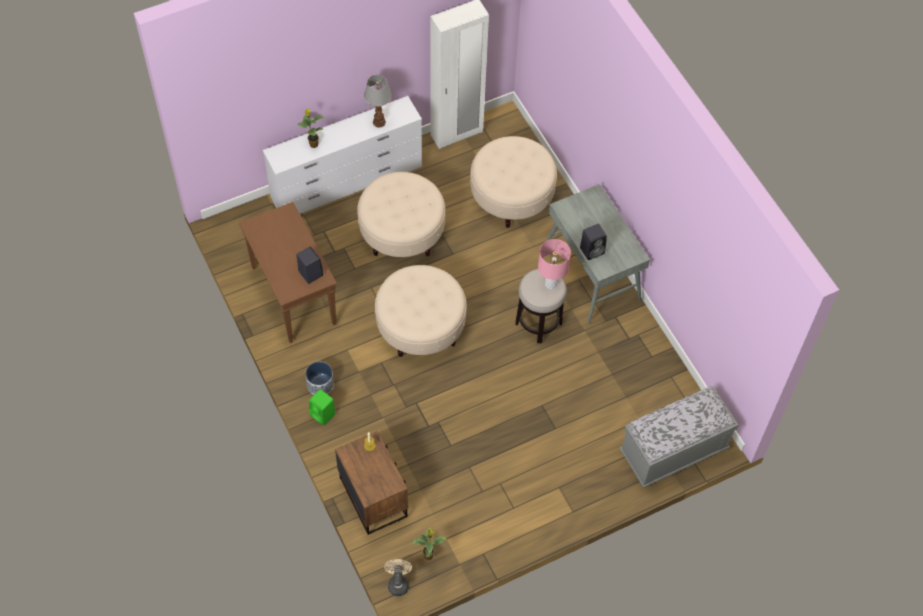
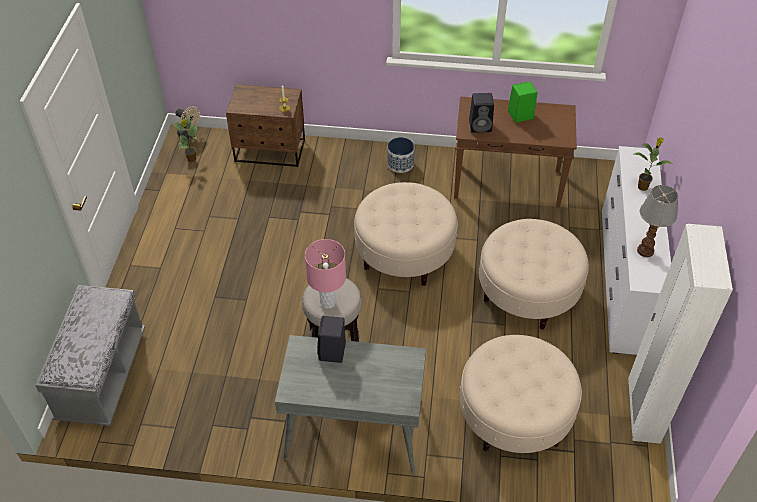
camera: 125 degrees right, 10 degrees down
(323, 415) = (370, 154): green speaker -> green speaker (520, 115)

